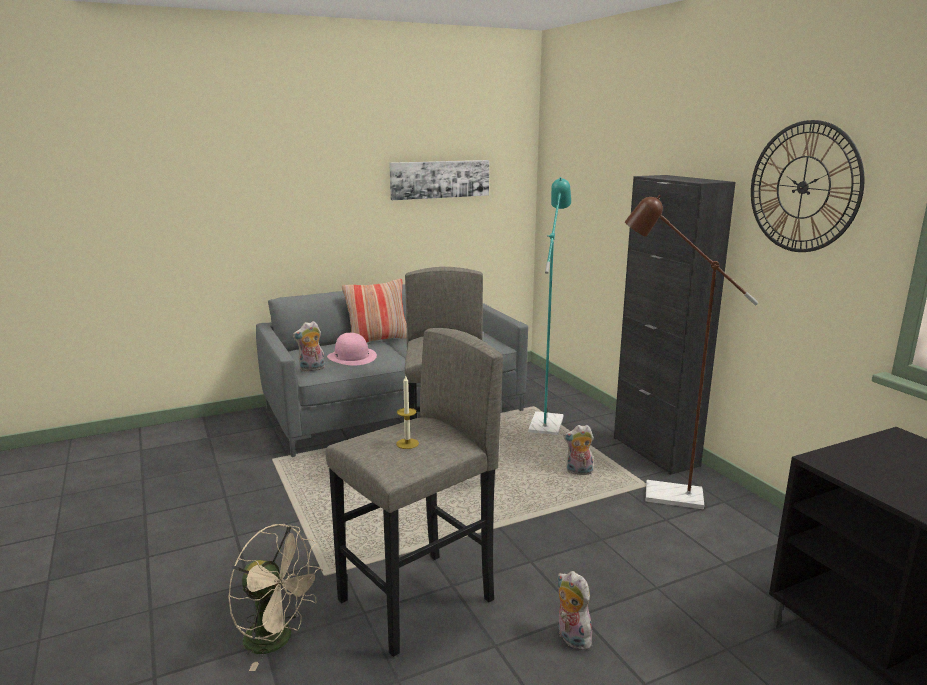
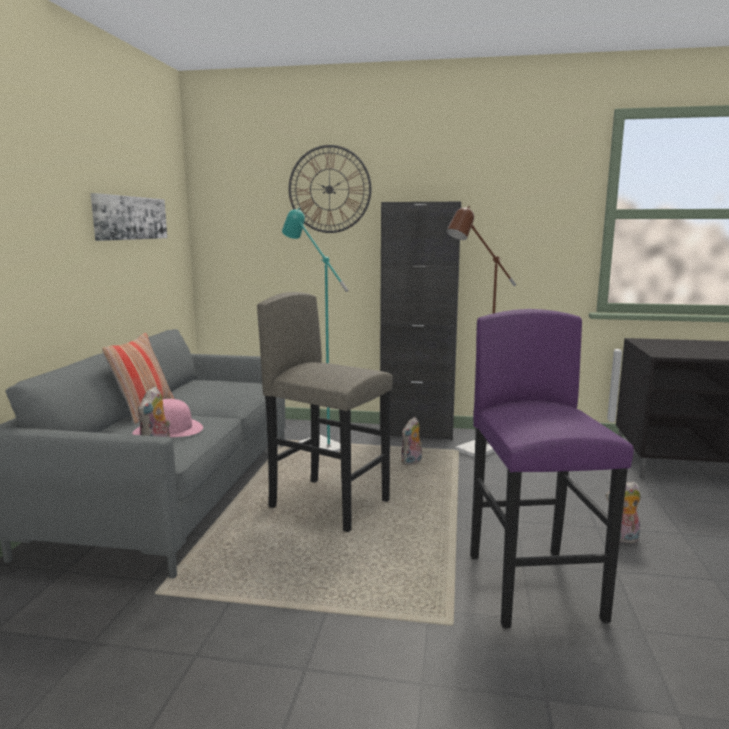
camera: 55 degrees left, 5 degrees down
(278, 640) = (546, 688): beige fan -> none
(407, 443) = (562, 416): candle -> none
(417, 601) = (534, 586): grey stool -> purple stool
(803, 187) = (517, 202): wall clock -> wall clock (329, 189)

